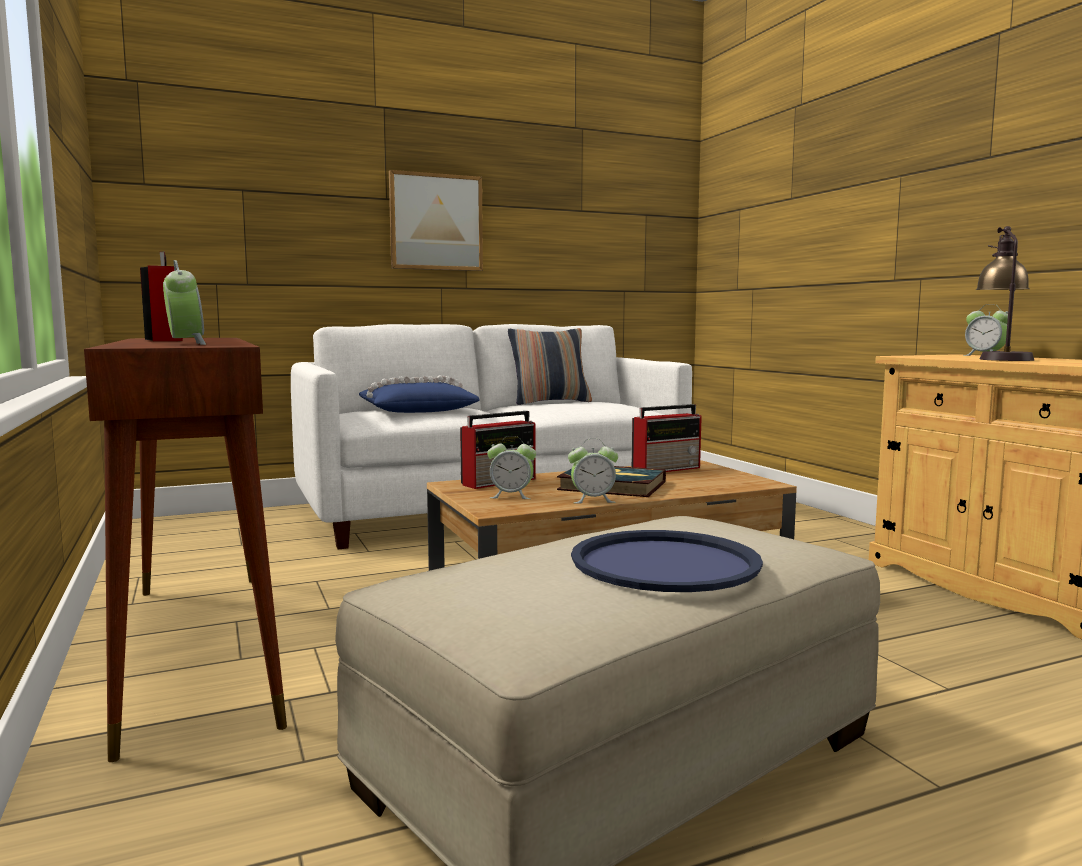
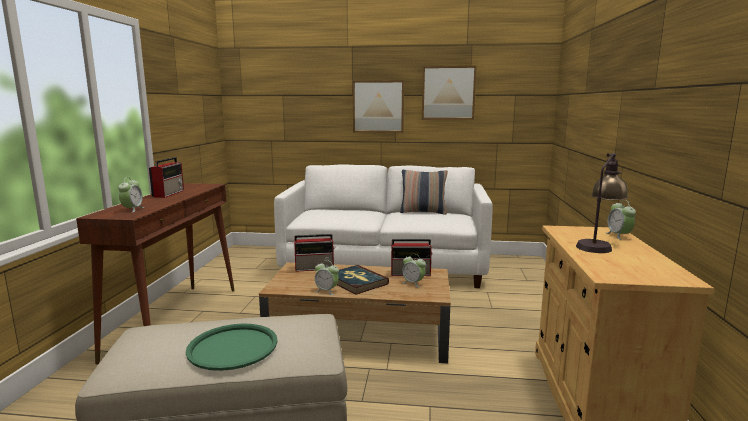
camera: 30 degrees right, 5 degrees up
(416, 410) = (338, 213): blue pillow -> none
(511, 496) = (299, 280): alarm clock -> alarm clock (413, 283)
(551, 205) = (448, 93): none -> picture
(664, 563) = (232, 347): blue tray -> green tray

